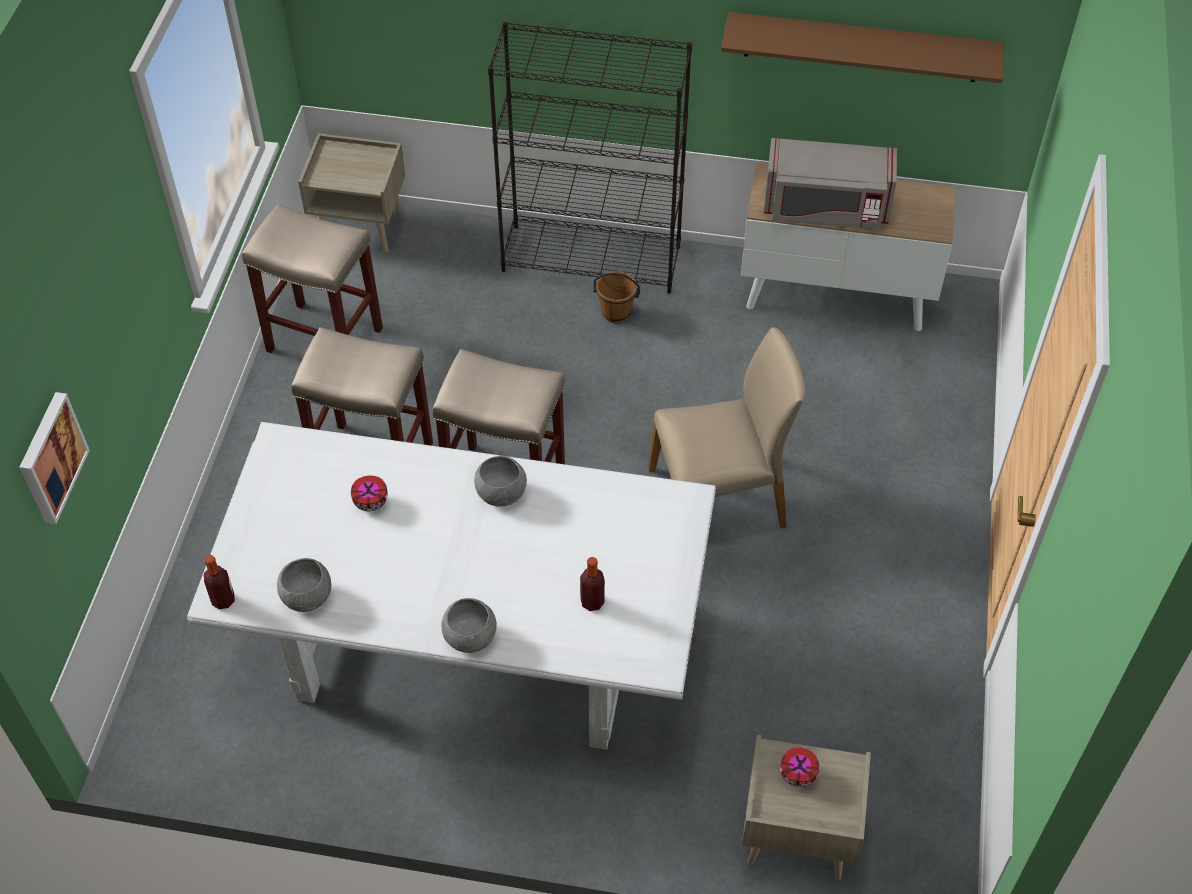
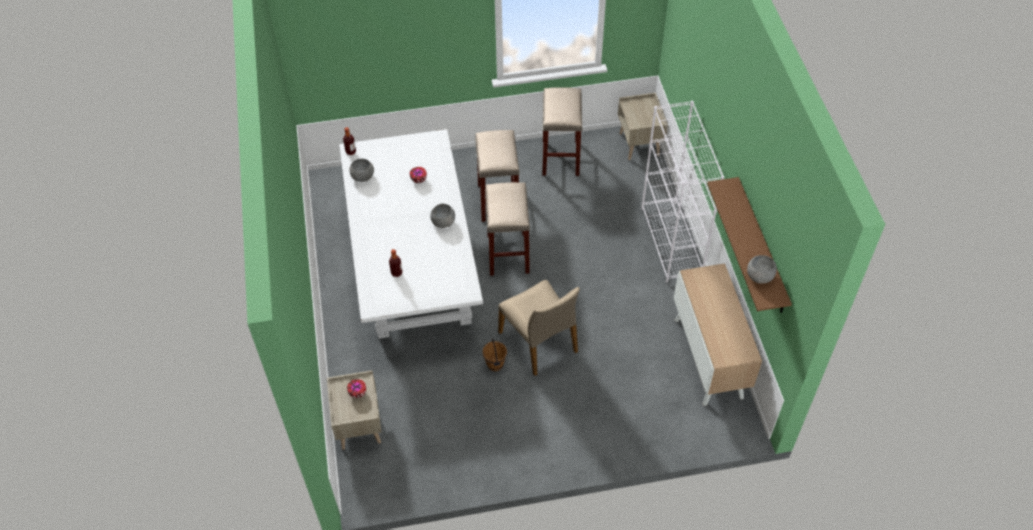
camera: 70 degrees right, 0 degrees up
(50, 457) = (344, 50): picture -> none
(470, 636) = (363, 236): grey bowl -> grey bowl (760, 276)
(592, 258) = (671, 242): black bookcase -> white bookcase
(616, 313) = (639, 263): brown bucket -> brown bucket (495, 364)
(825, 208) = (707, 303): grey microwave -> none

